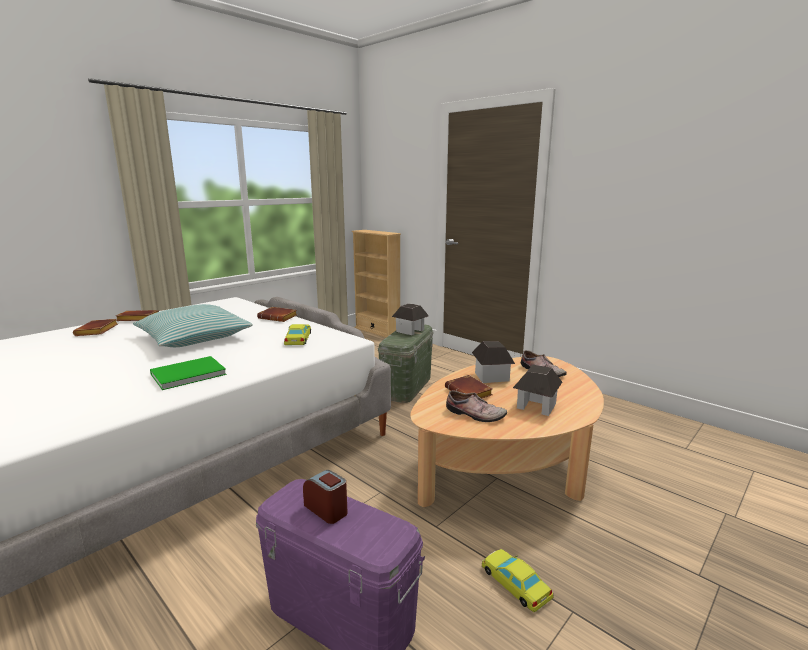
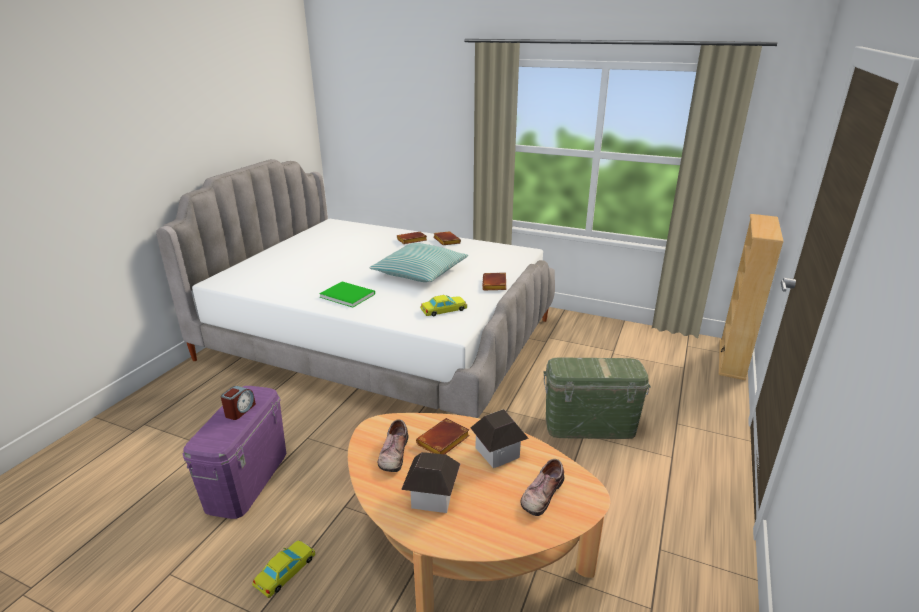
camera: 70 degrees right, 10 degrees up
(410, 331) = (608, 367): toy house -> none

